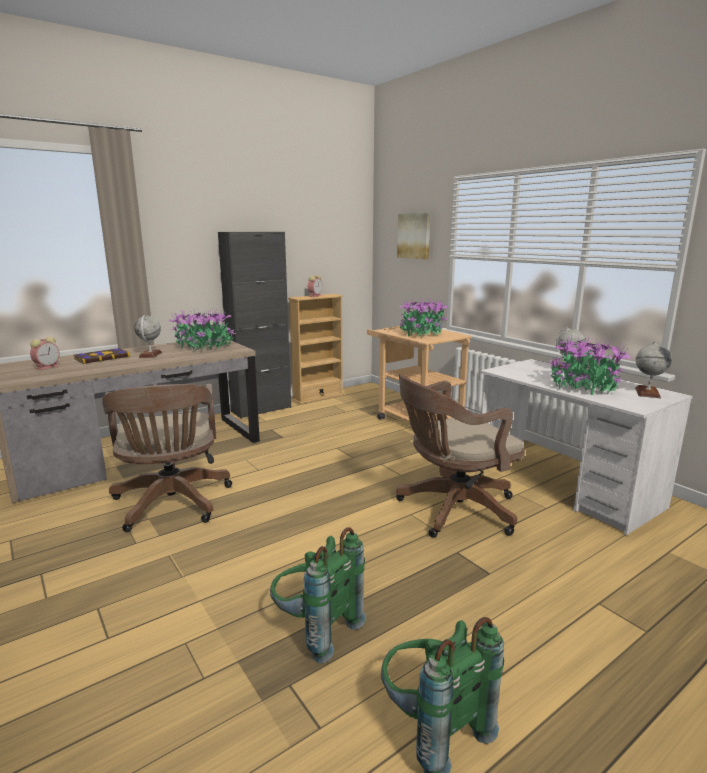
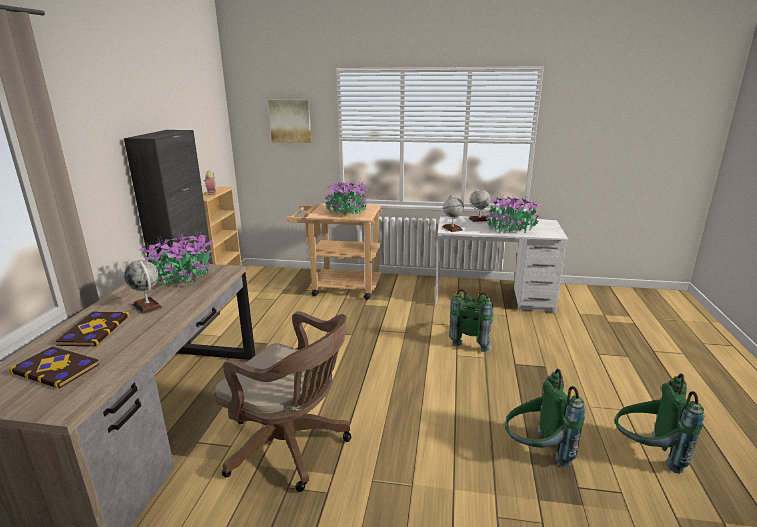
camera: 45 degrees left, 5 degrees up
(48, 367) = (57, 368): alarm clock -> book
(452, 510) = (471, 340): brown office chair -> green backpack
(647, 393) = (540, 223): globe -> globe (452, 228)

